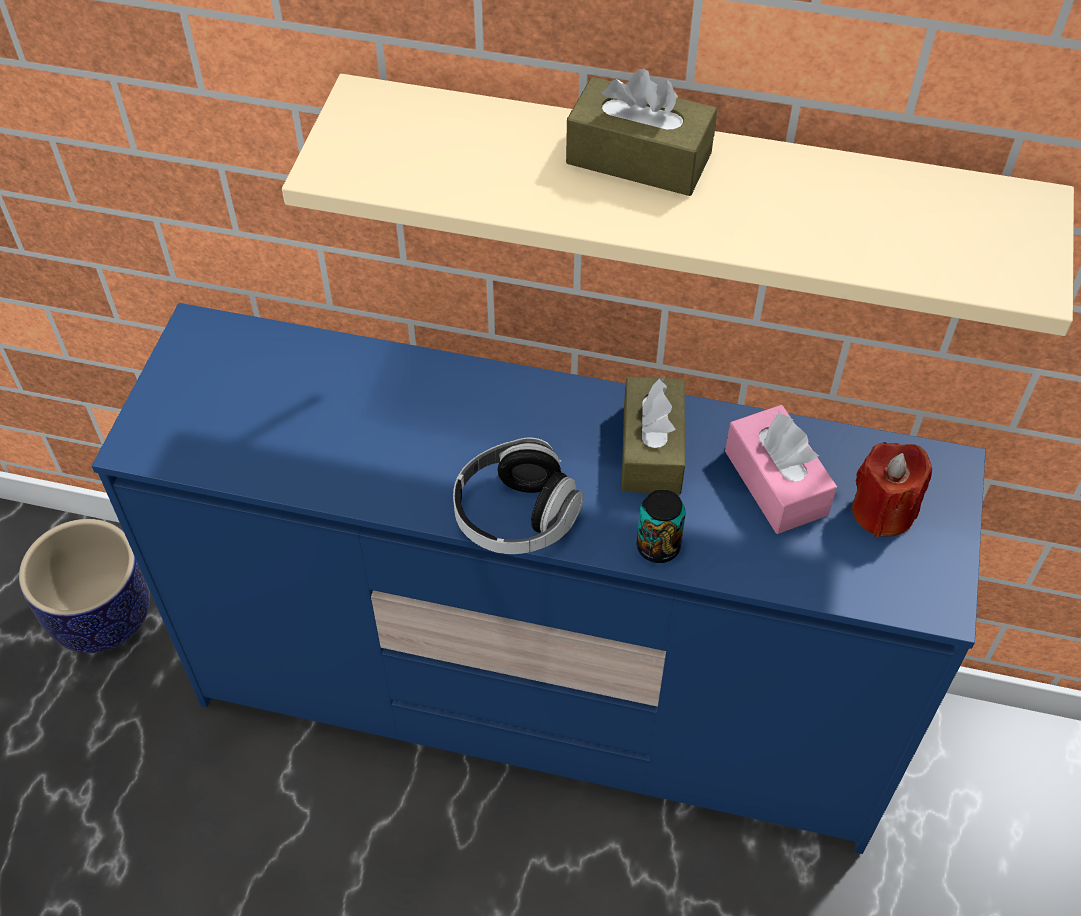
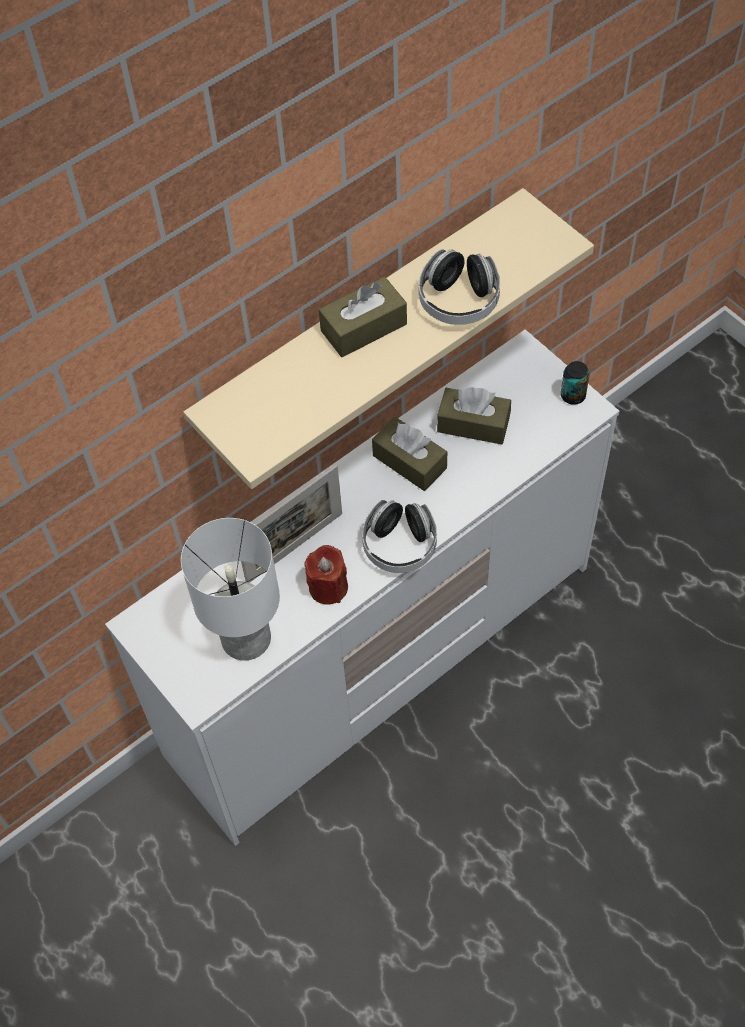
camera: 50 degrees left, 5 degrees up
(104, 616) = (120, 870): planter -> none
(253, 442) = (246, 640): none -> white table lamp
(420, 410) = (294, 548): none -> picture frame
(542, 701) = (382, 659): blue dresser -> white dresser
(658, 547) = (469, 497): can -> can (573, 395)
(775, 482) = (473, 424): pink tissue box -> brown tissue box
(789, 227) = (458, 301): none -> headphones
(883, 511) = (525, 394): red candle -> red candle (328, 587)

